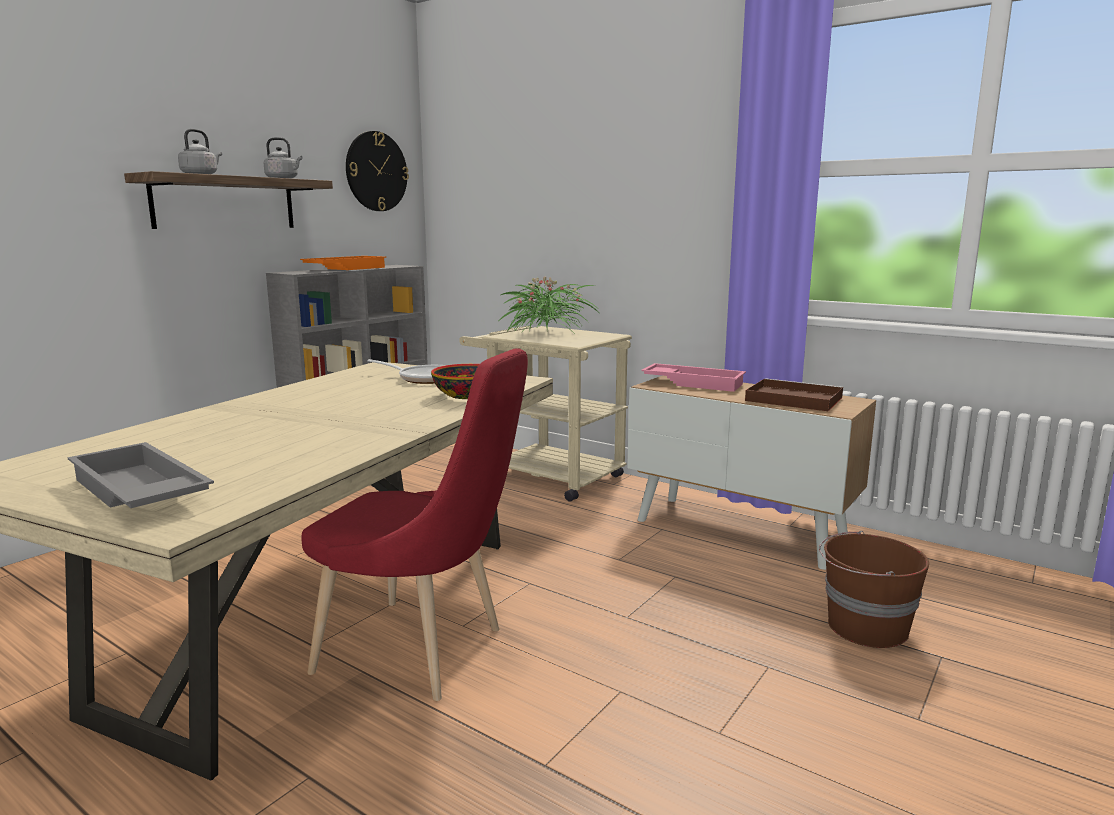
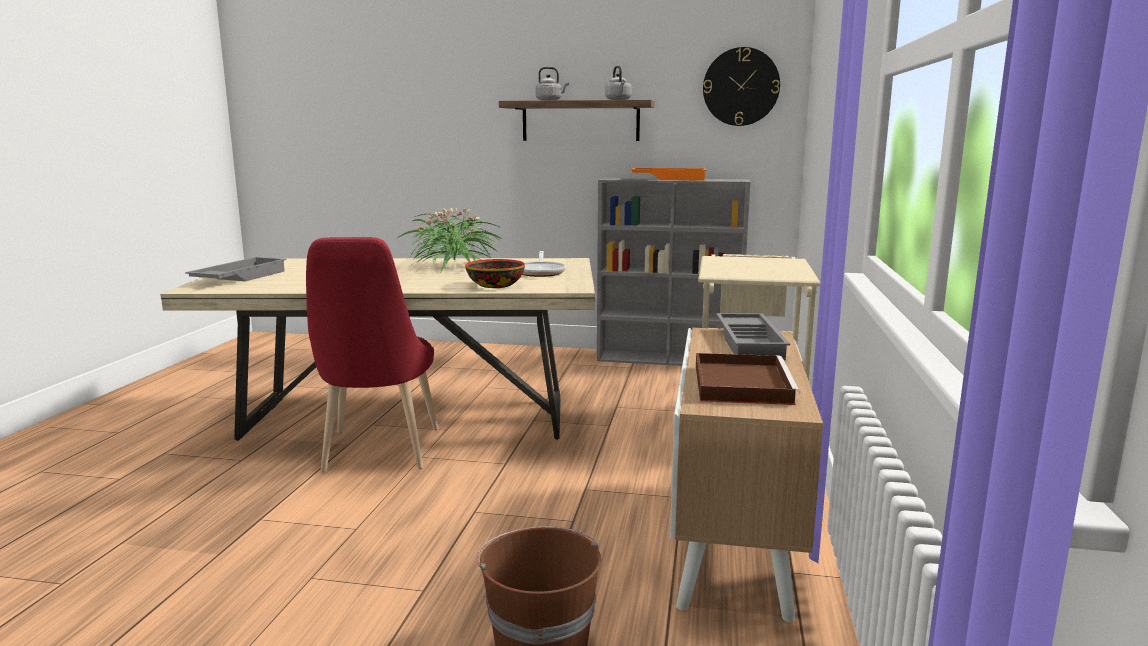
camera: 65 degrees right, 0 degrees up
(545, 332) = (760, 262): potted plant -> potted plant (453, 266)
(694, 383) = (751, 343): pink tray -> grey tray

